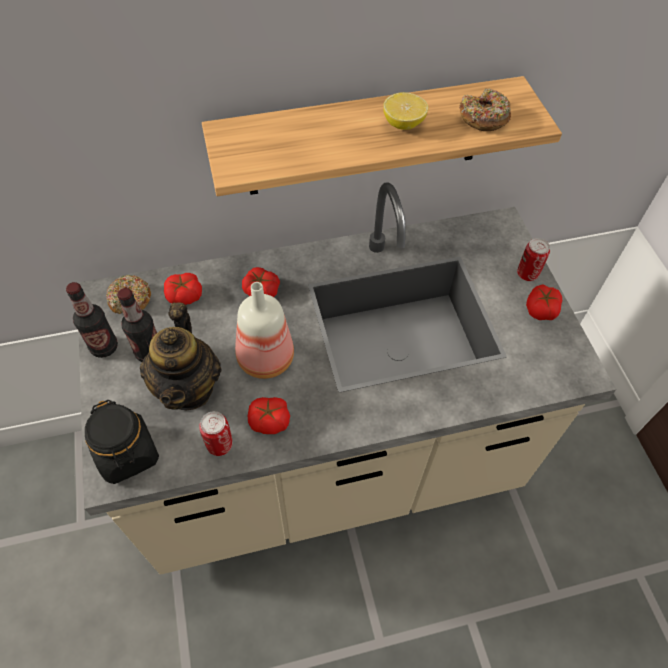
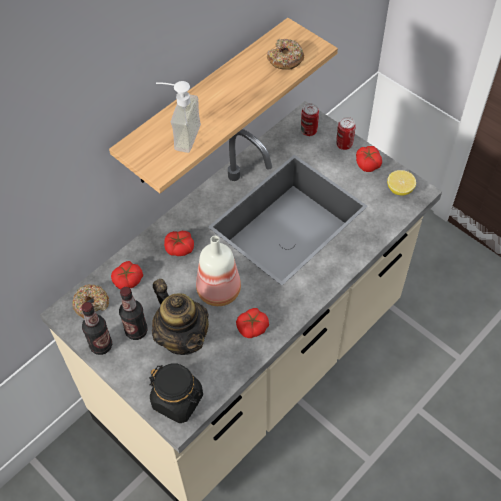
camera: 30 degrees left, 0 degrees up
(220, 445) = (233, 360): can -> can (309, 131)
(288, 143) = (179, 136): none -> soap dispenser
(403, 124) = (240, 87): lemon -> lemon (399, 189)

